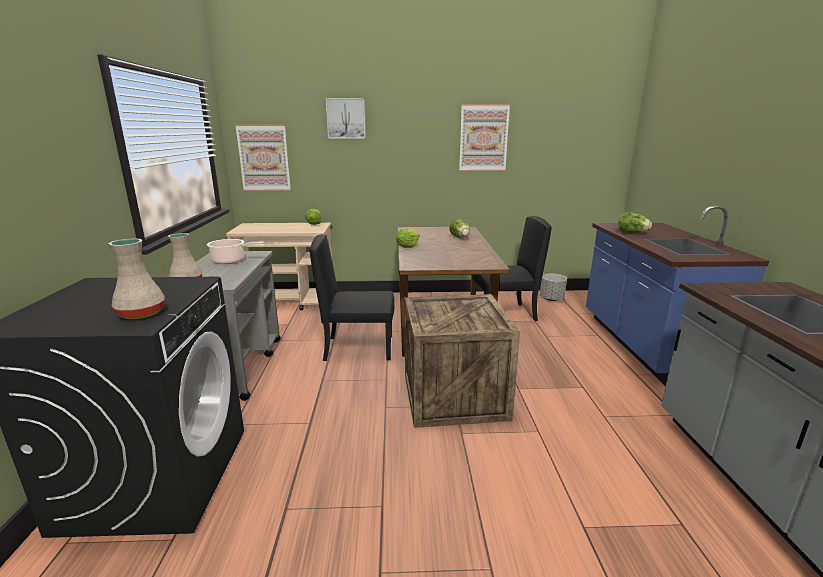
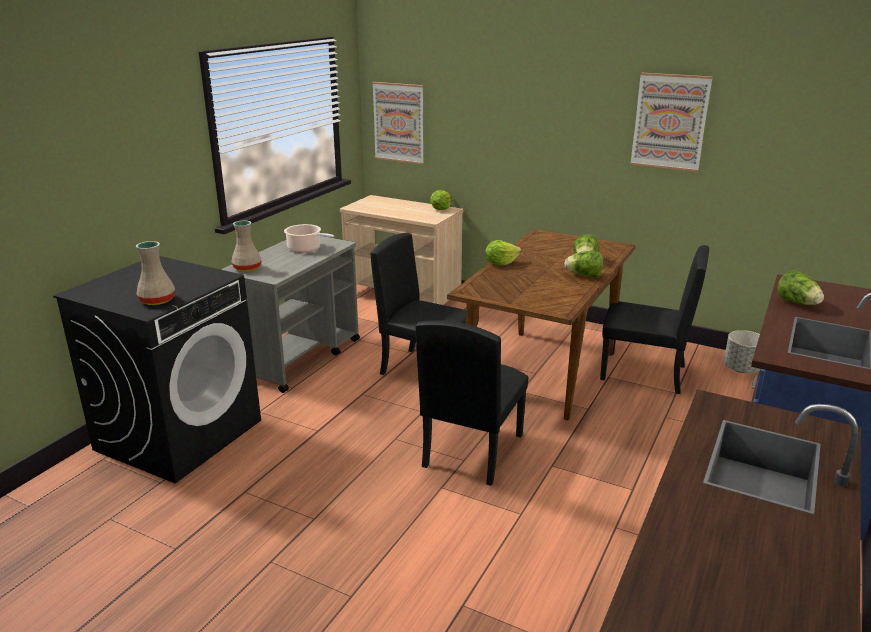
camera: 30 degrees right, 5 degrees up
(346, 118) = (492, 82): picture -> none
(453, 396) = (472, 450): crate -> black chair
(474, 245) = (584, 276): none -> lettuce

